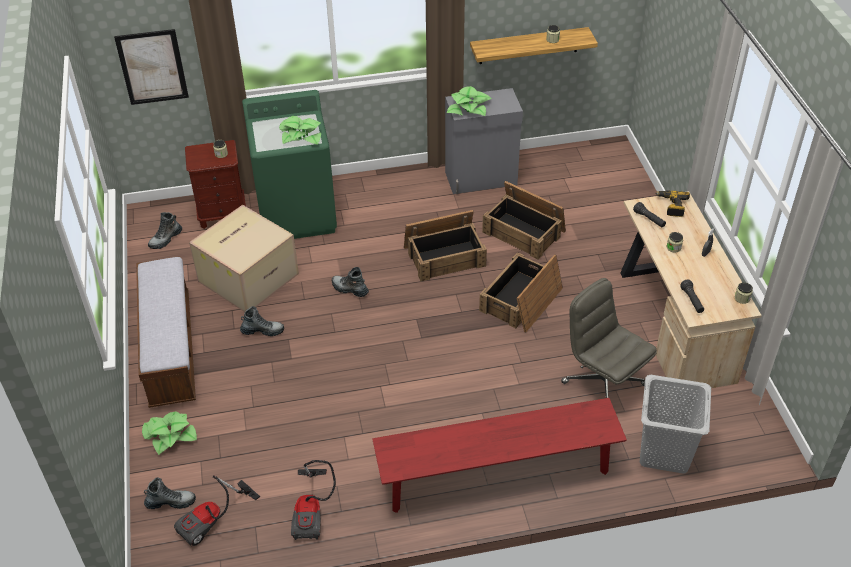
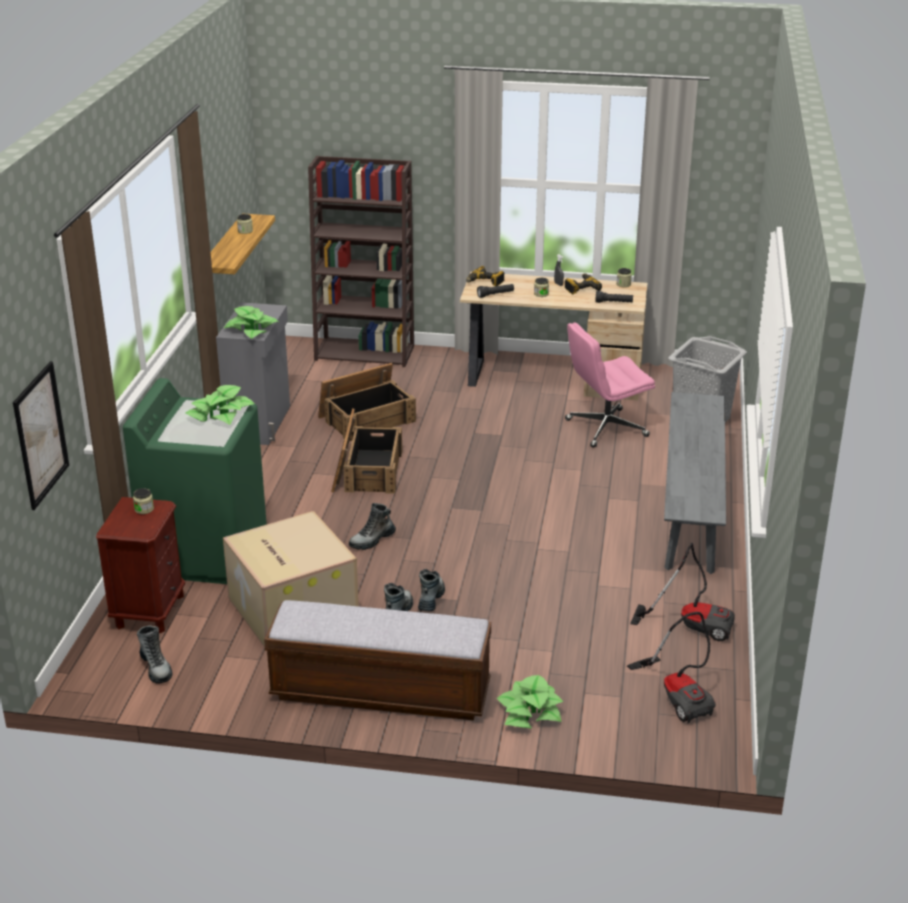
camera: 70 degrees left, 15 degrees down
(171, 502) = (637, 725): boot -> boot (431, 599)
(497, 475) = (691, 507): red bench -> grey bench
(521, 300) = (468, 443): crate -> none
(603, 383) = (605, 428): grey office chair -> pink office chair
(634, 196) = (365, 352): none -> brown bookcase
(709, 270) = (581, 288): none -> power drill

